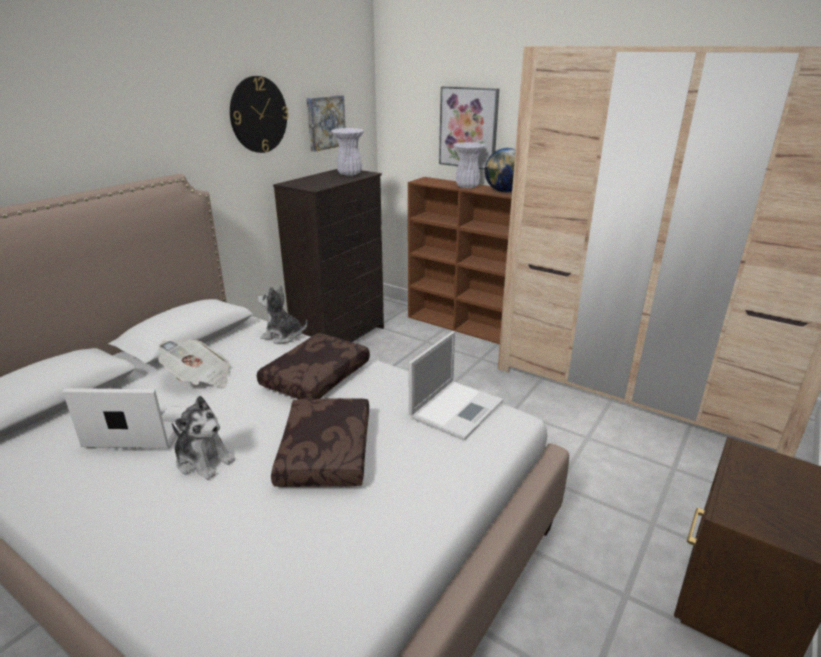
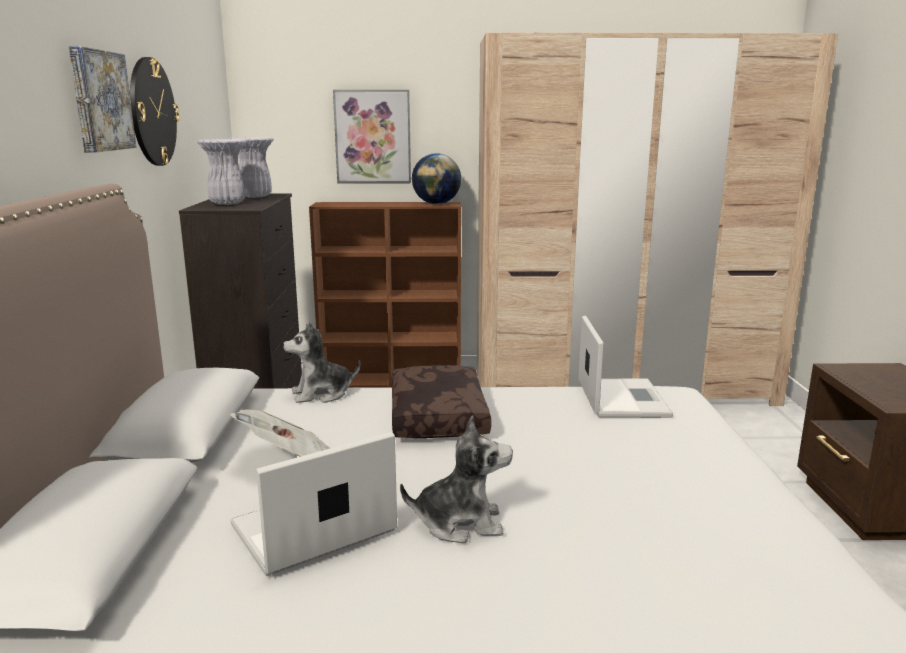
camera: 35 degrees left, 10 degrees down
(325, 122) = (200, 133): picture -> picture (99, 101)
(327, 453) = (576, 468): brown pillow -> none
(466, 186) = (387, 204): white vase -> white vase (226, 203)

